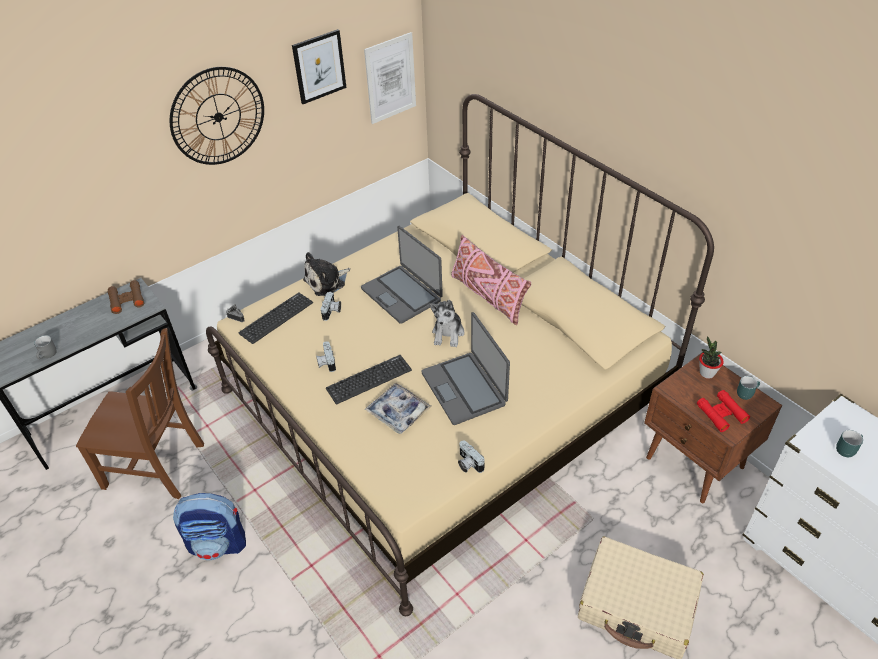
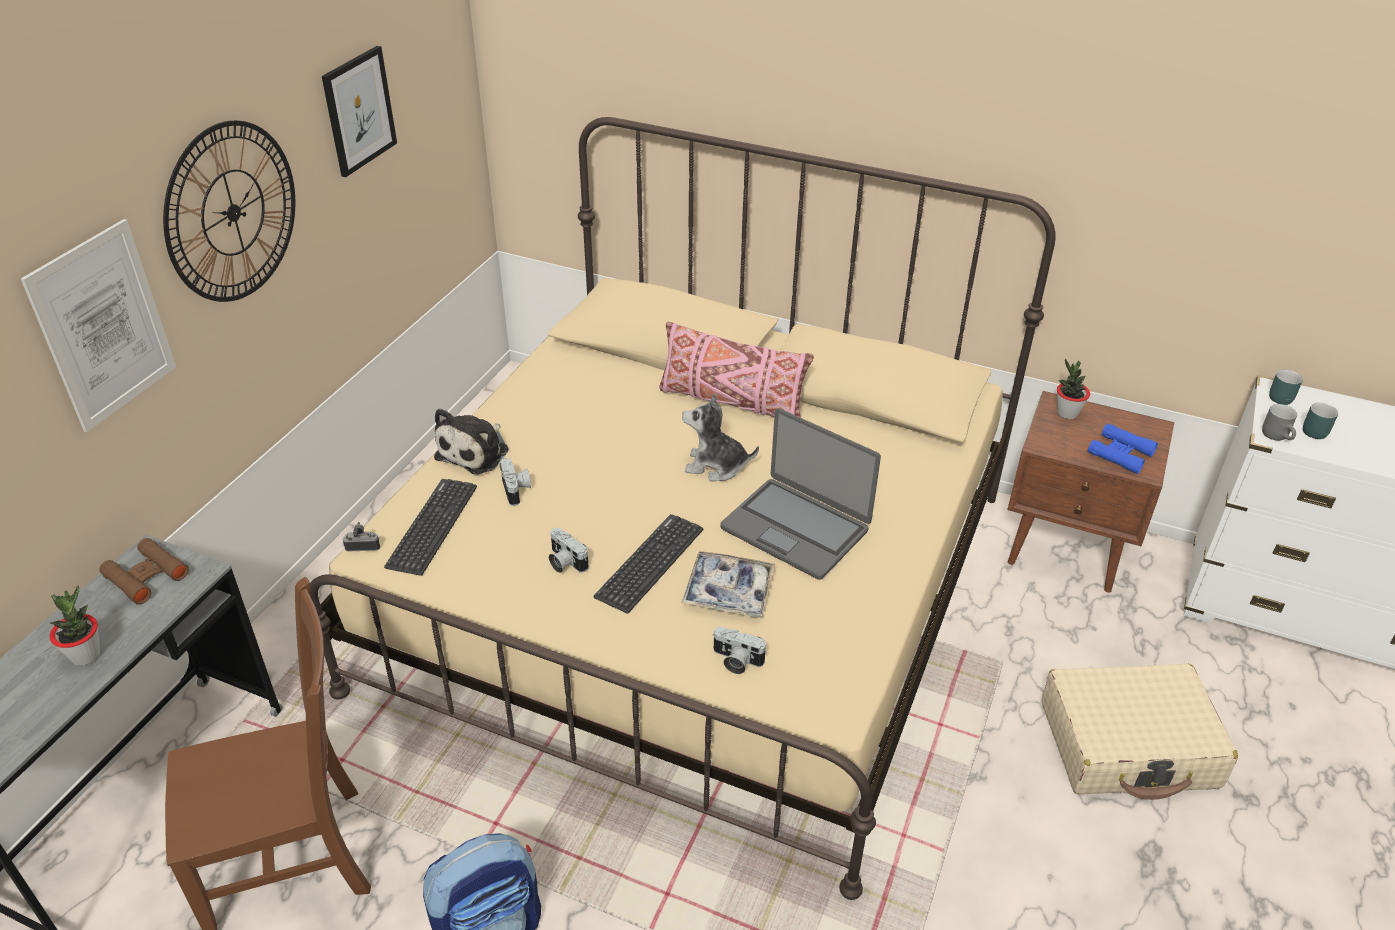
camera: 30 degrees left, 5 degrees down
(48, 355) = (51, 714): grey mug -> grey mug (1278, 436)
(79, 331) = (86, 655): none -> potted plant
(390, 78) = (446, 124): picture -> picture (103, 326)
(402, 294) = (607, 435): laptop -> none
(448, 333) = (716, 466): plush toy -> plush toy turned 120 degrees clockwise
(468, 464) = (879, 622): camera -> camera (736, 661)
(721, 414) = (1120, 453): red binoculars -> blue binoculars
(746, 392) = (1126, 421): turquoise mug -> turquoise mug (1280, 396)

